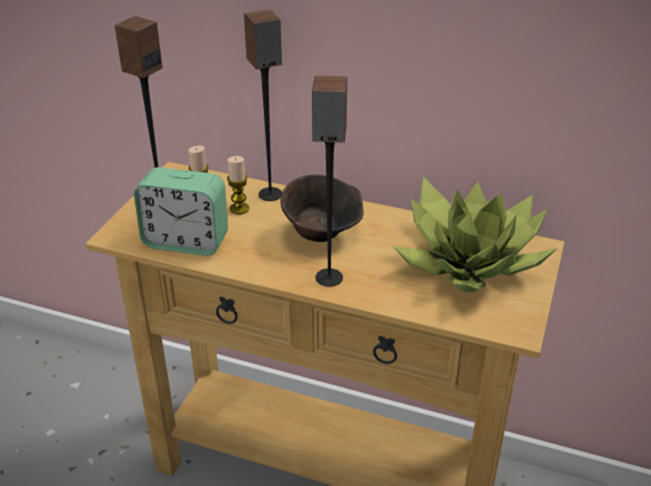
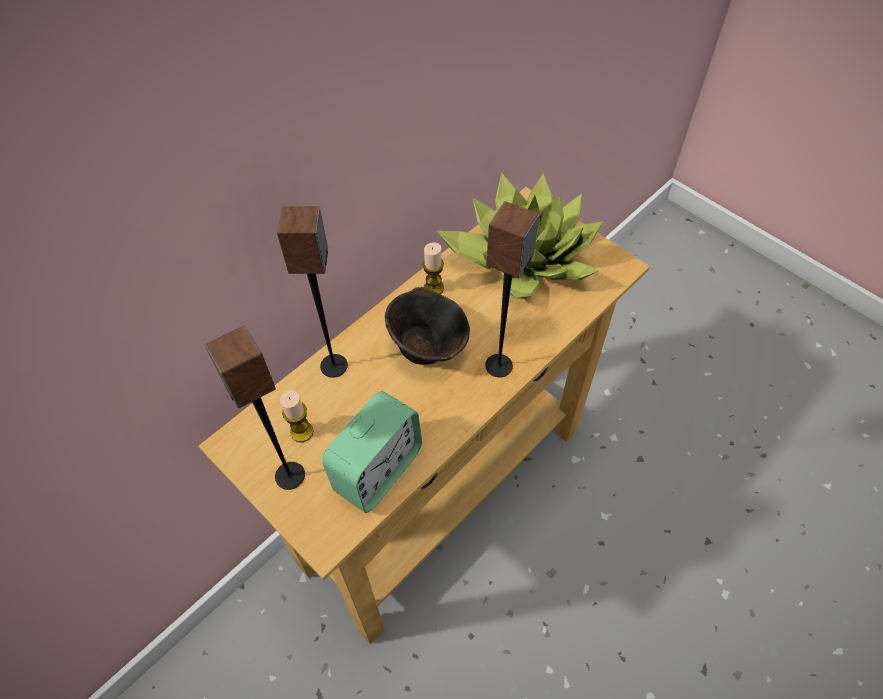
camera: 65 degrees left, 20 degrees up
(239, 209) = (344, 402): candle -> candle (433, 288)

